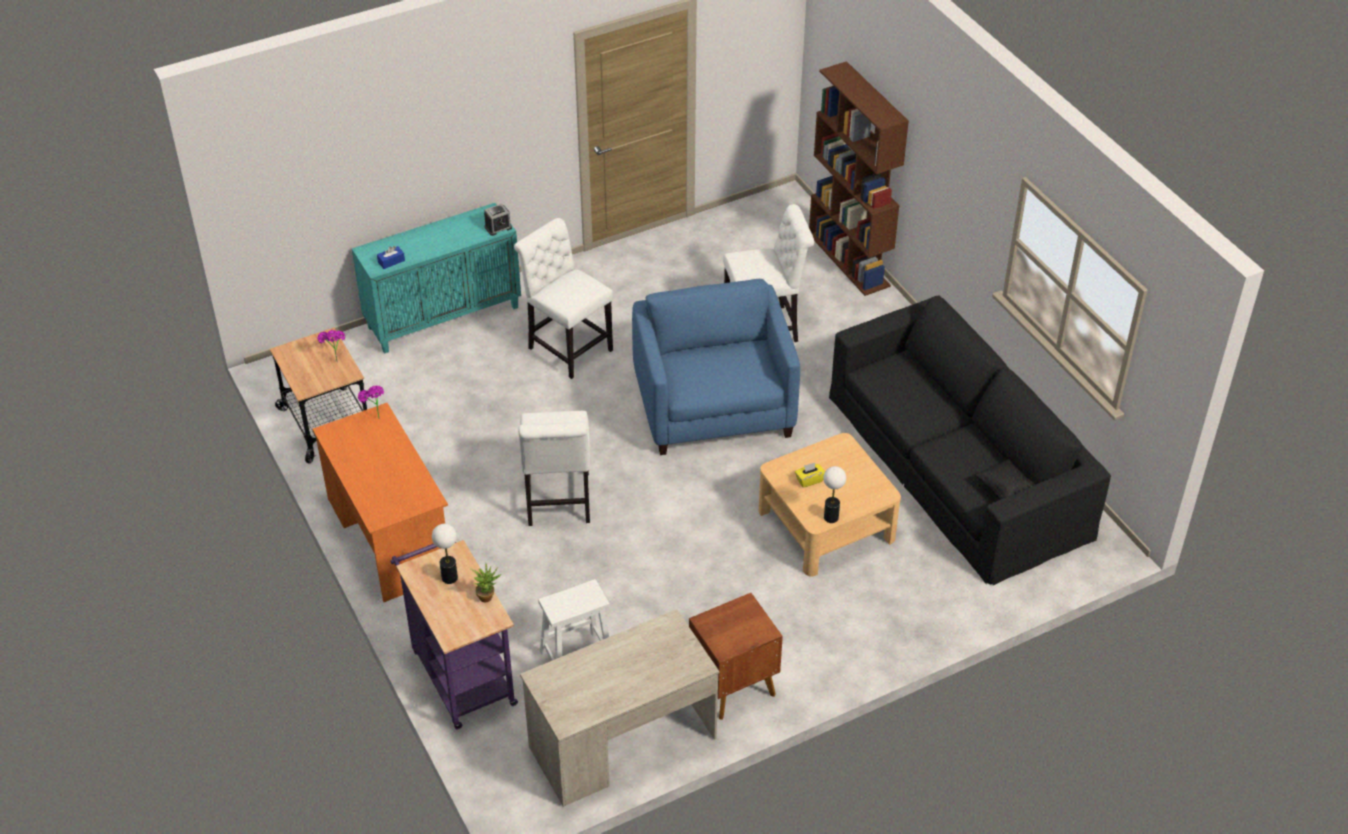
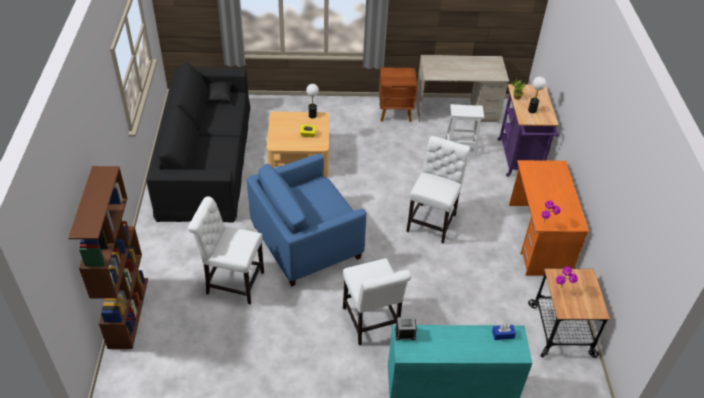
camera: 155 degrees left, 0 degrees up
(714, 407) = (306, 241): blue armchair -> blue armchair turned 45 degrees clockwise

